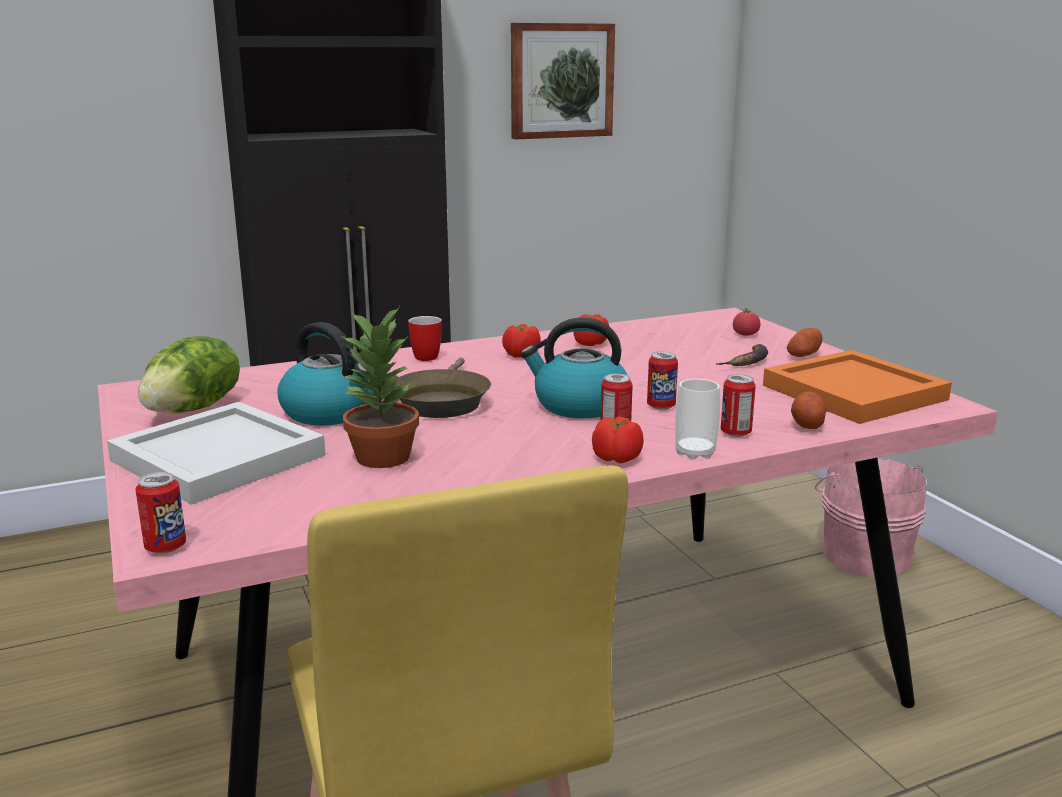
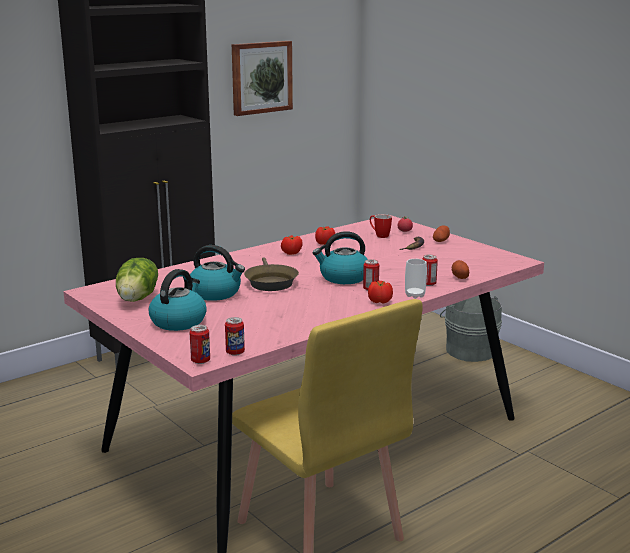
camera: 15 degrees left, 0 degrees up
(215, 458) = (178, 321): white tray -> kettle
(384, 458) = (266, 312): potted plant -> none
(422, 356) = (236, 258): mug -> mug (379, 235)
(661, 406) = (384, 274): can -> can (235, 352)
(850, 392) = (473, 258): orange tray -> none
(864, 553) = (469, 350): pink bucket -> grey bucket

